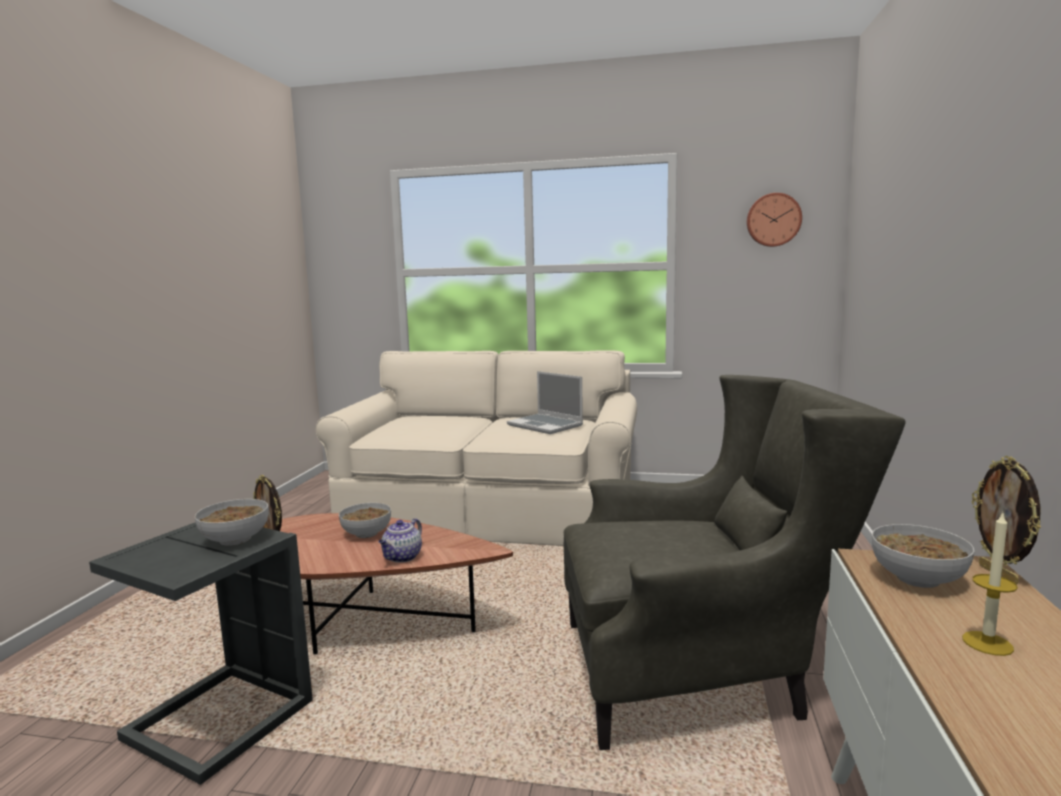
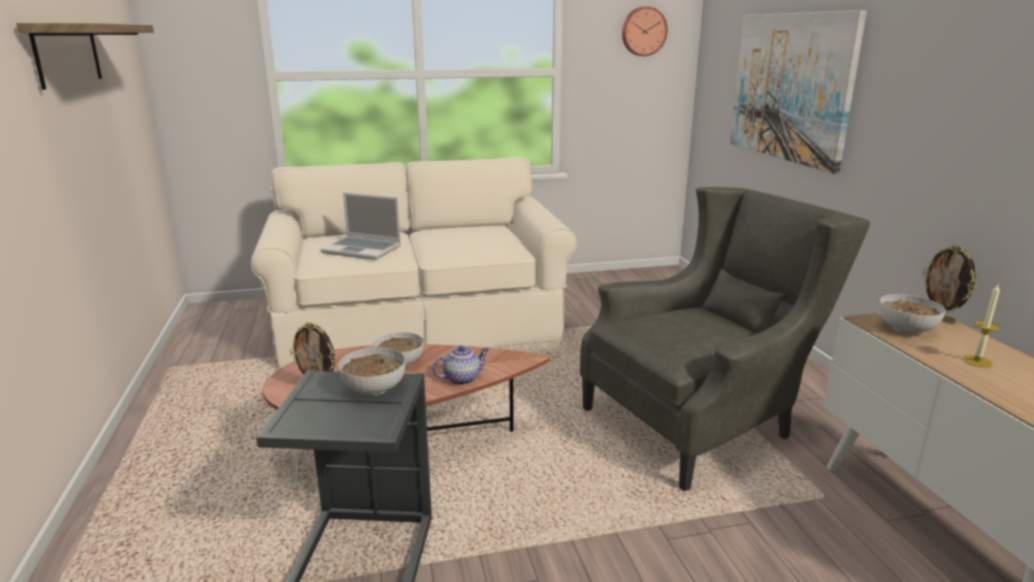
camera: 25 degrees left, 10 degrees up
(191, 246) = (67, 54): none -> shelf
(402, 557) = (462, 378): teapot -> teapot turned 120 degrees counterclockwise
(546, 425) = (478, 235): laptop -> laptop (363, 249)
(910, 265) = (790, 87): none -> picture

